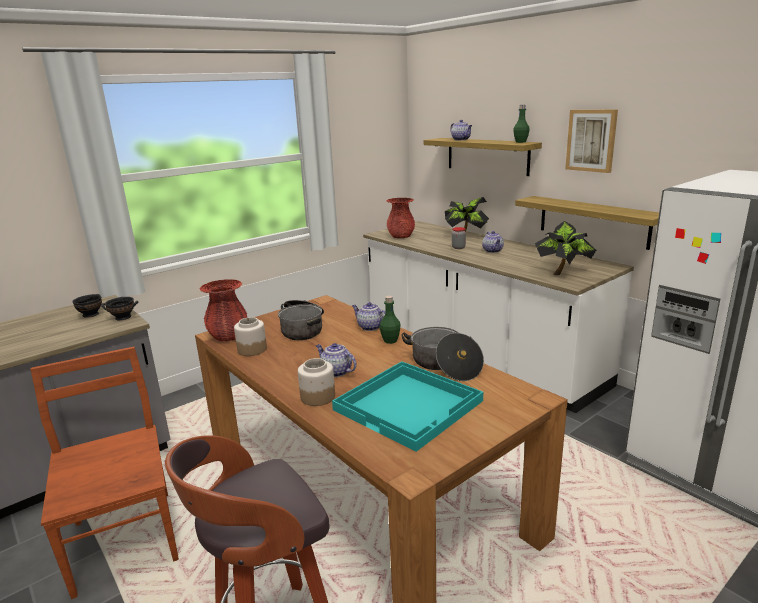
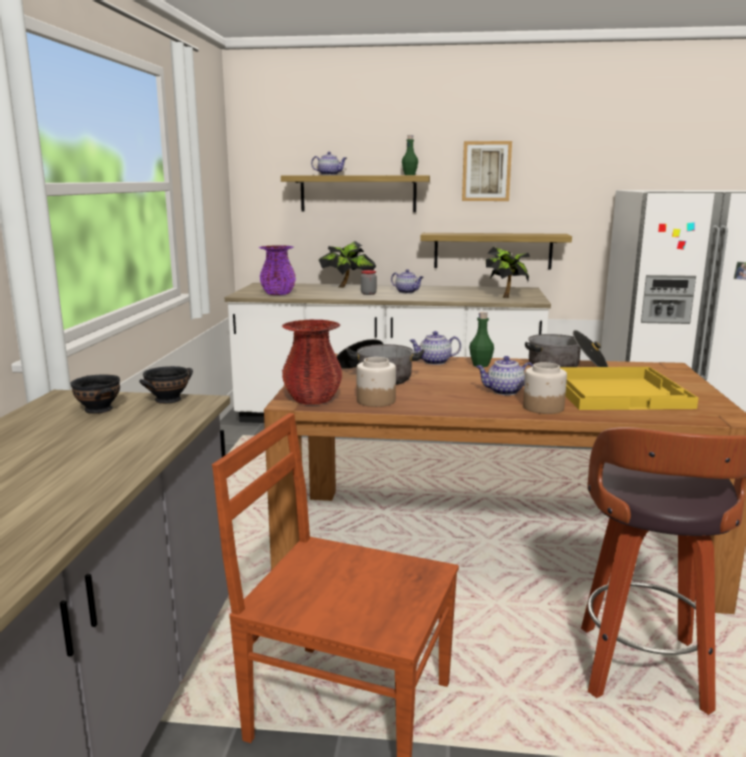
camera: 45 degrees left, 5 degrees down
(401, 236) = (278, 293): red vase -> purple vase
(409, 405) = (617, 391): turquoise tray -> yellow tray

